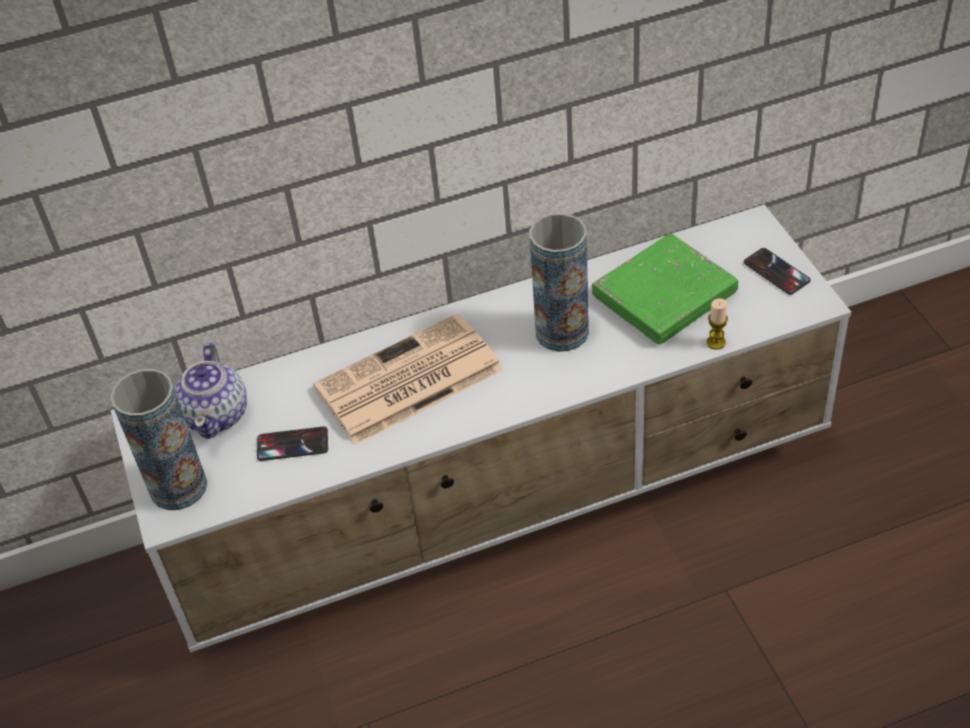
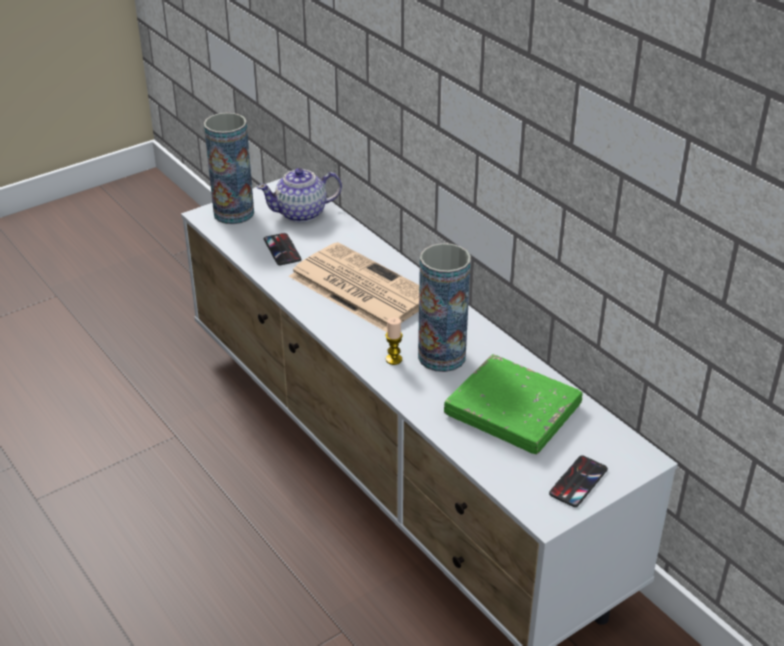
camera: 70 degrees right, 10 degrees down
(716, 342) = (463, 450): candle -> candle (394, 359)

